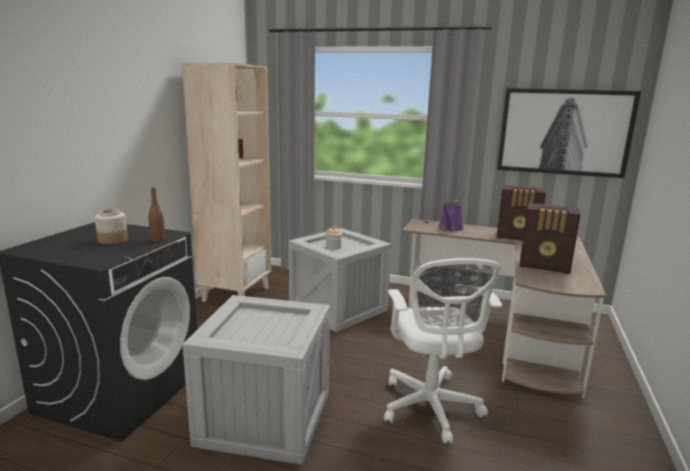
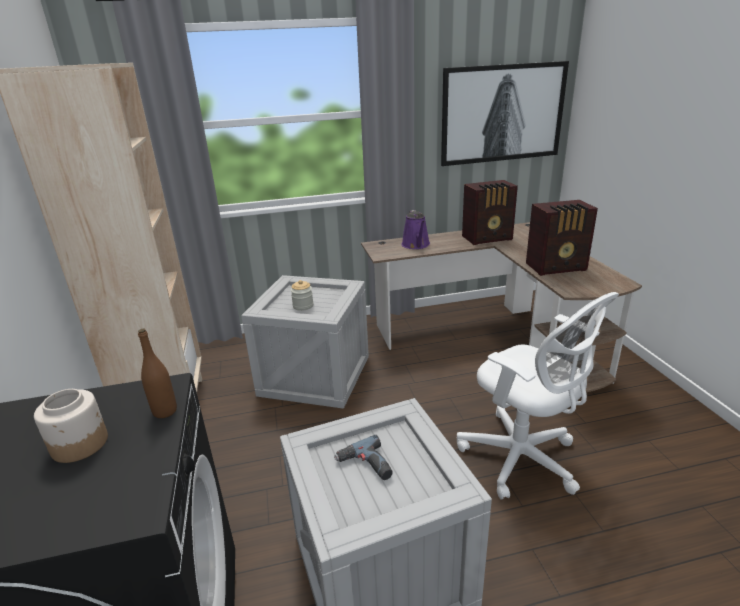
camera: 30 degrees left, 10 degrees up
(259, 323) = (365, 466): none -> power drill

